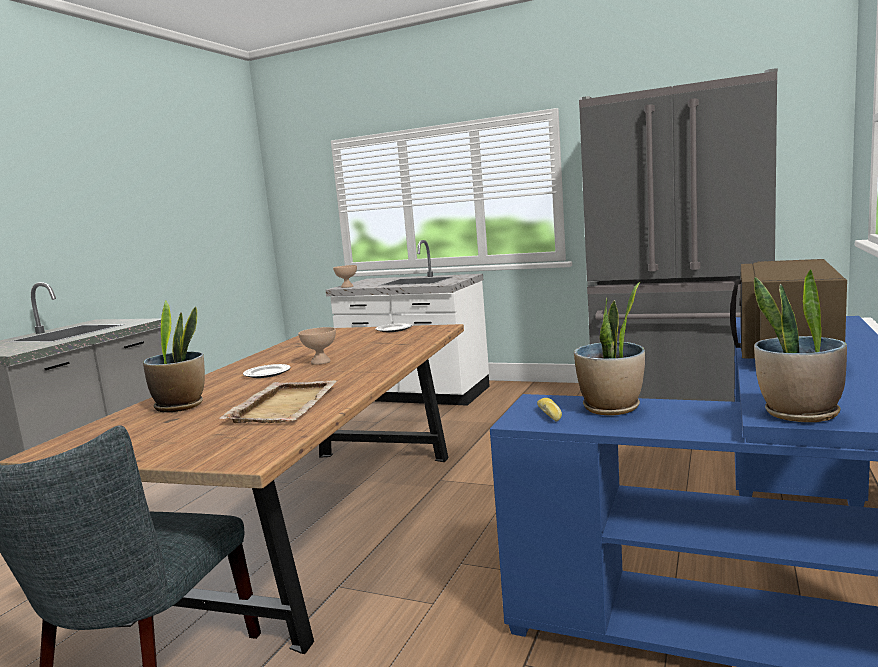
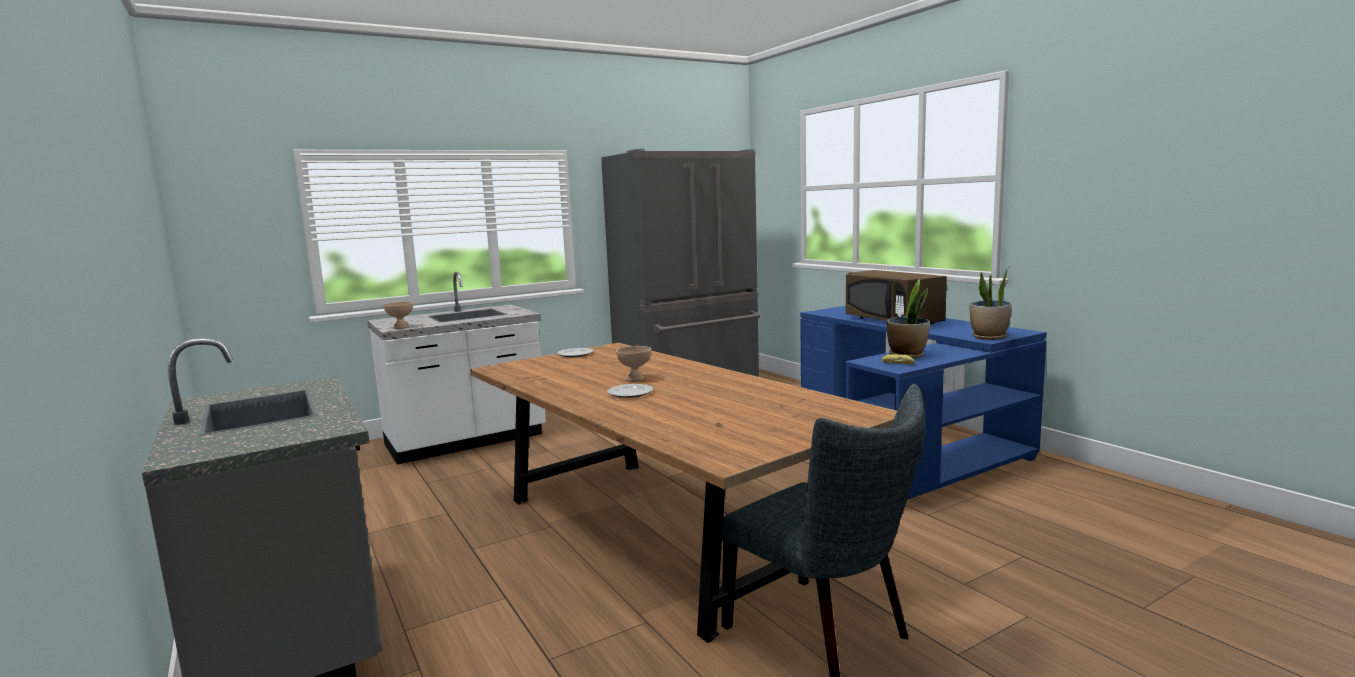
camera: 55 degrees left, 0 degrees up
(181, 406) = (676, 420): potted plant -> none
(284, 405) = (753, 397): beige tray -> none

